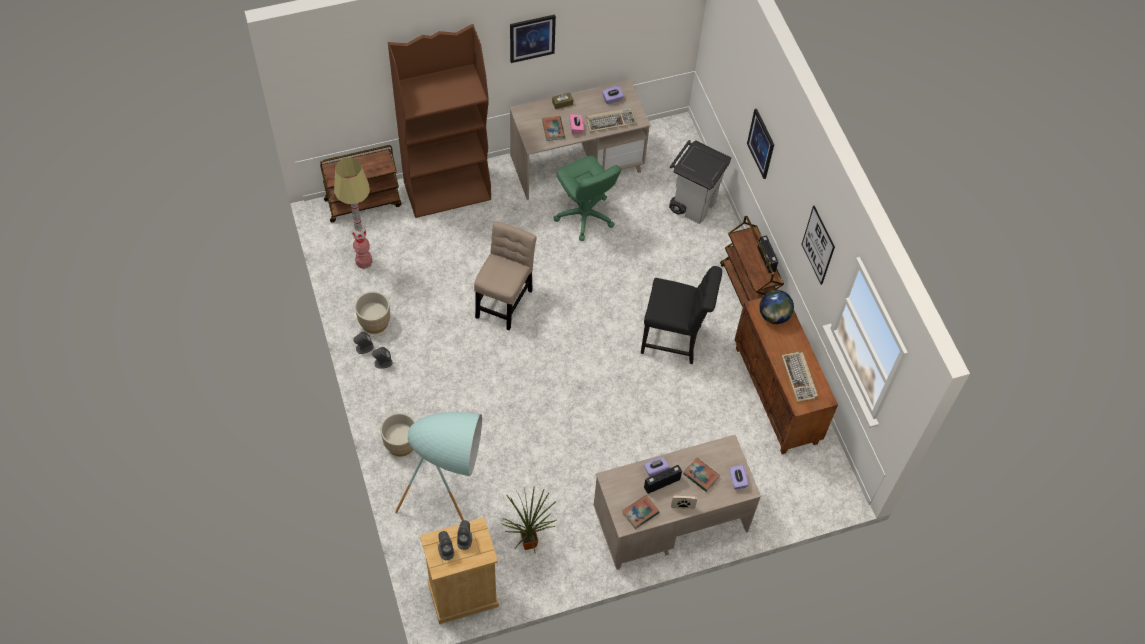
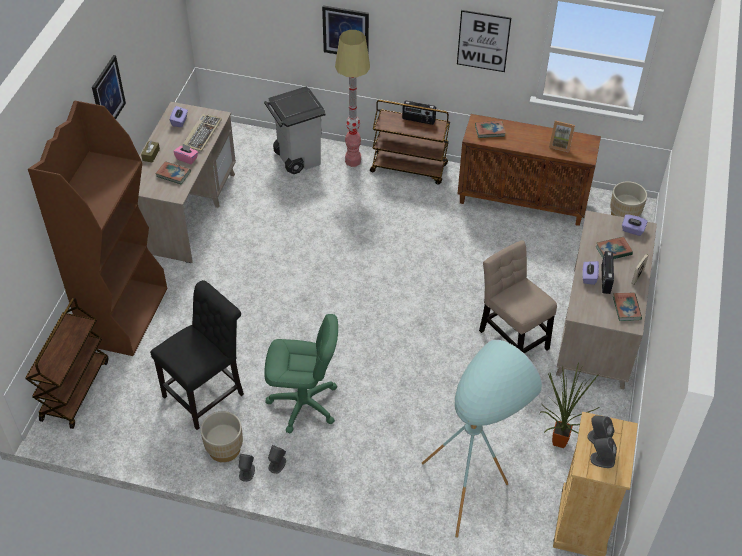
camera: 55 degrees left, 10 degrees down
(364, 261) = (145, 423): floor lamp -> floor lamp (353, 161)
(400, 444) = (381, 494): beige planter -> beige planter (624, 215)
(504, 300) = (285, 332): beige chair -> beige chair (512, 336)
(584, 216) = (245, 232): green office chair -> green office chair (303, 404)
(674, 340) = (422, 236): black chair -> black chair (207, 393)
(774, 316) = (489, 131): globe -> book
(799, 377) = (560, 145): keyboard -> picture frame

